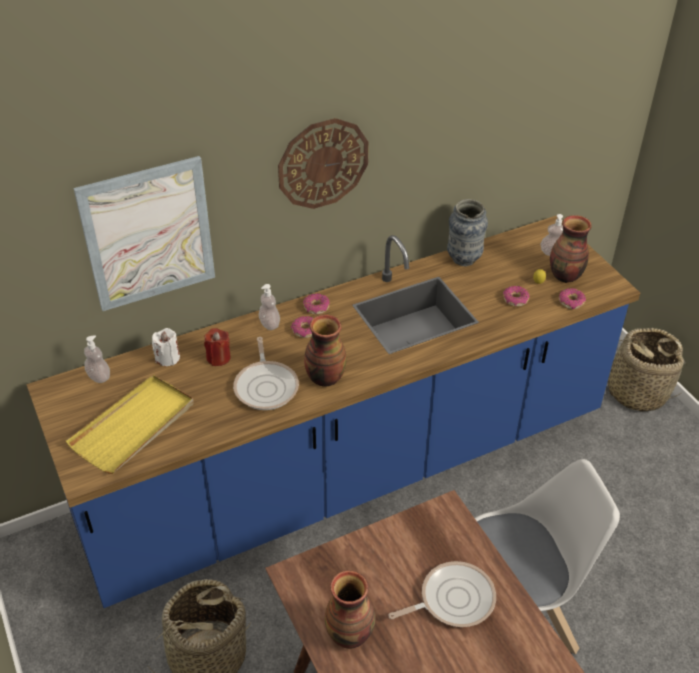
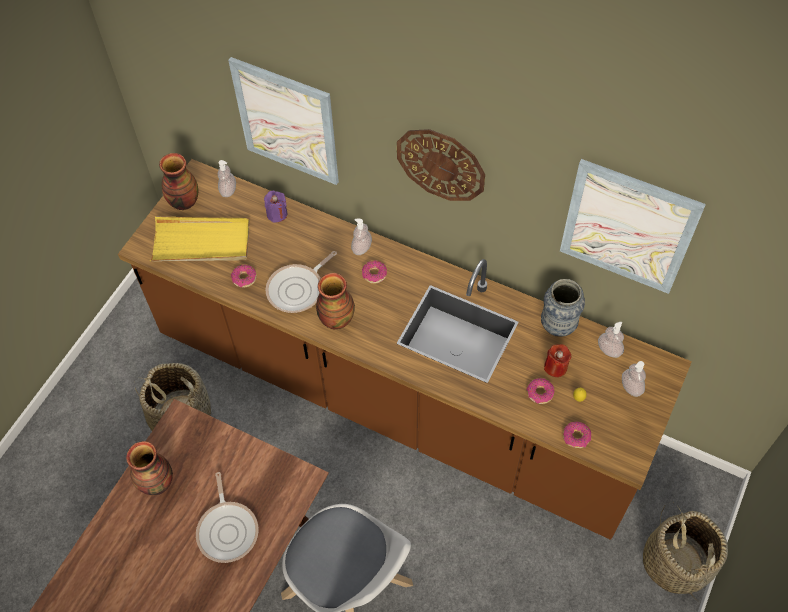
camera: 55 degrees right, 15 degrees up
(167, 358) = (277, 214): white candle -> purple candle
(218, 357) = (302, 242): red candle -> red candle (555, 367)
(316, 307) = (405, 264): donut -> donut (244, 278)
(348, 470) = (396, 395): blue counter -> brown counter
(452, 599) = (228, 529): frying pan -> frying pan turned 45 degrees clockwise
(492, 107) = (628, 227): none -> picture
(510, 246) = (609, 350): none -> soap dispenser
(565, 276) = (608, 414): vase -> vase (183, 202)

